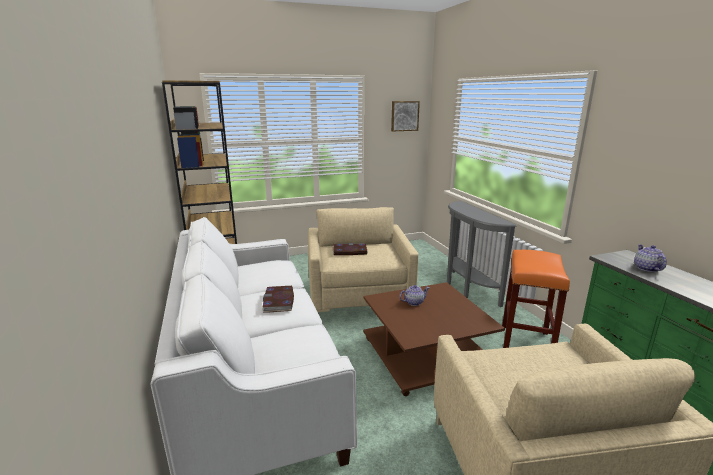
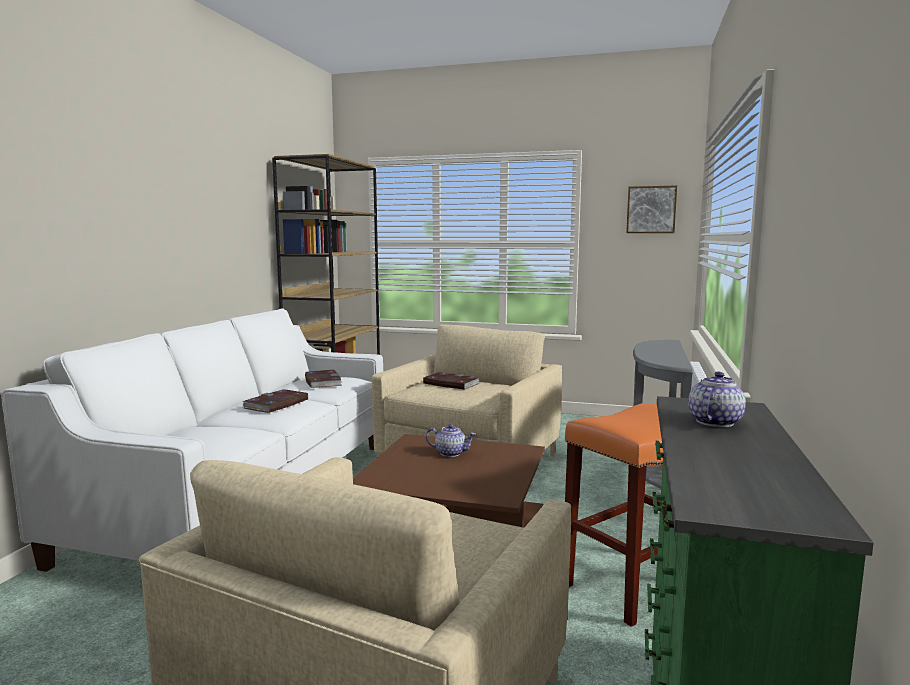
camera: 35 degrees right, 10 degrees down
(266, 270) = (322, 381): none -> book

